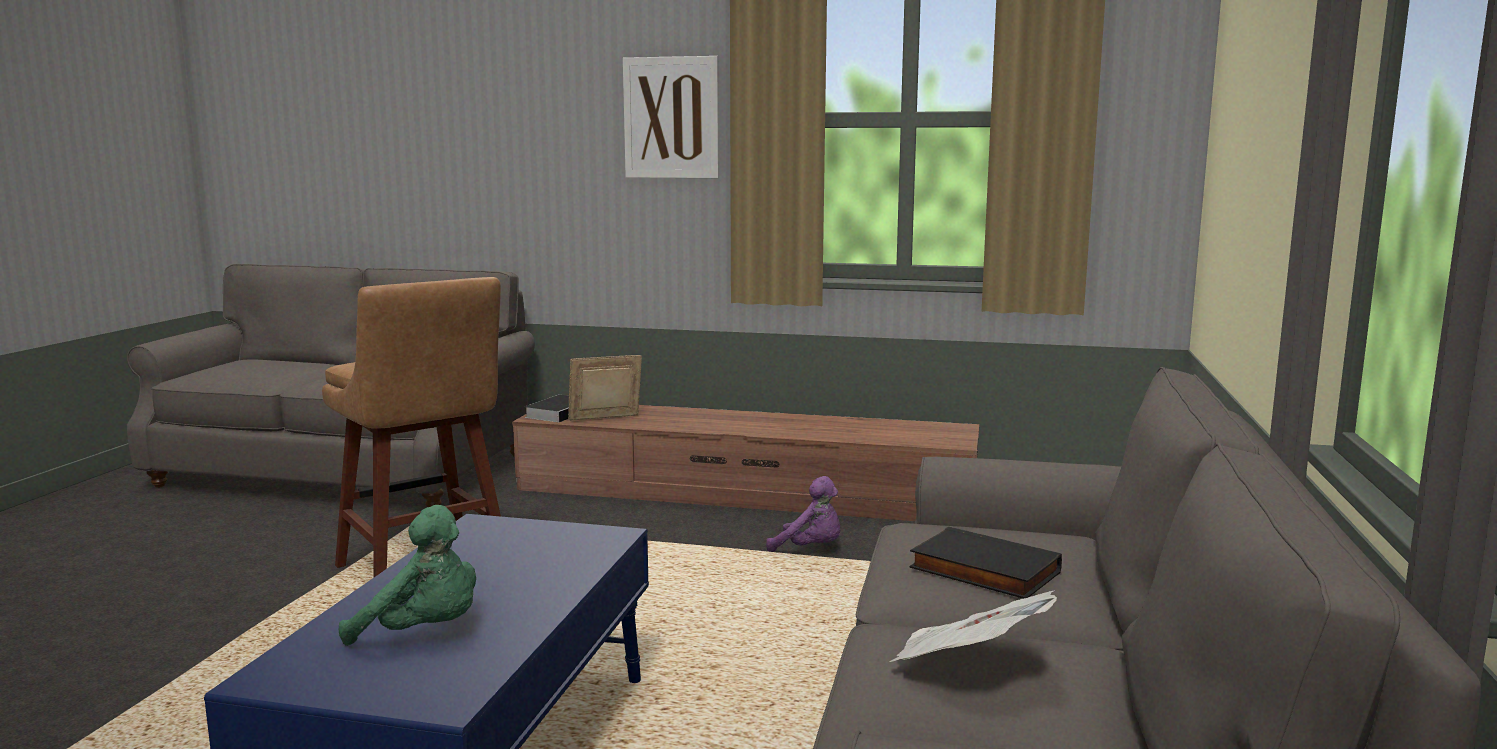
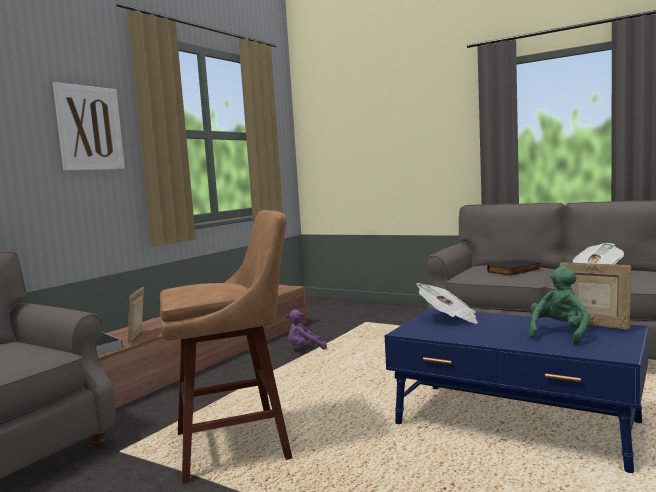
camera: 70 degrees left, 5 degrees down
(481, 667) = (593, 325): none -> picture frame
(554, 546) = (448, 319): none -> newspaper
(810, 549) = (304, 349): purple plush toy -> purple plush toy turned 150 degrees counterclockwise

